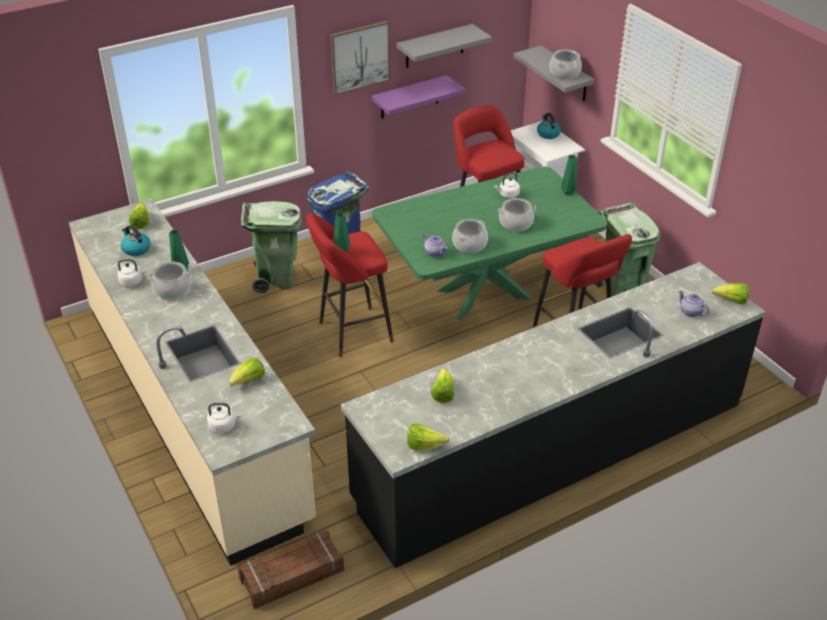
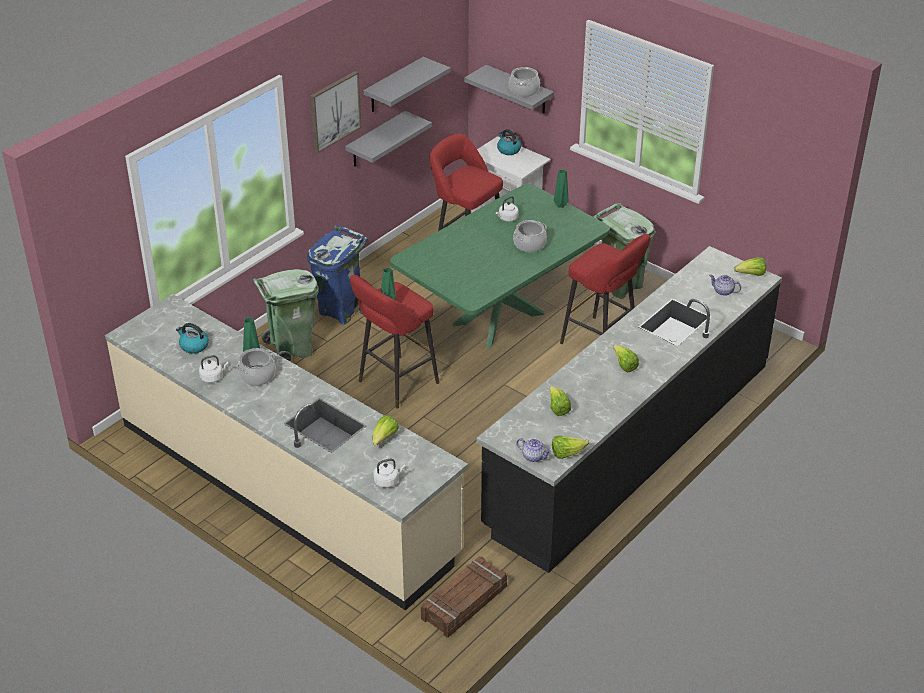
camera: 20 degrees left, 0 degrees up
(140, 223) = (179, 320): lettuce -> lettuce (624, 365)
(409, 97) = (376, 140): purple shelf -> grey shelf
(435, 253) = (472, 288): teapot -> teapot (534, 456)
(469, 245) = (499, 274): cooking pot -> none

